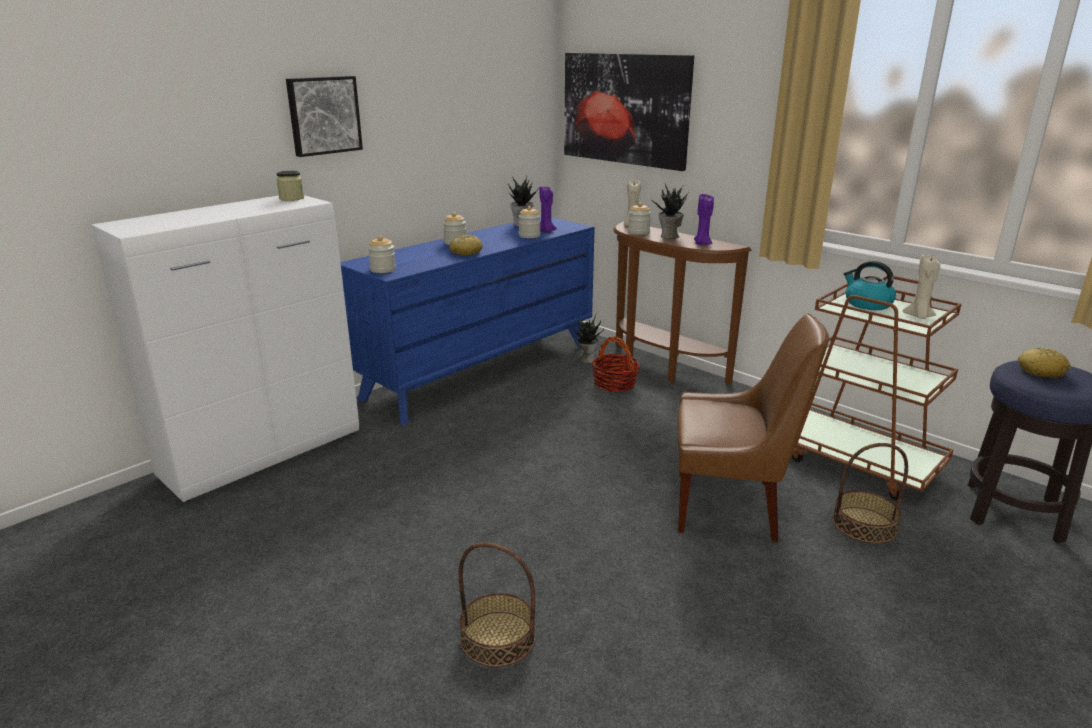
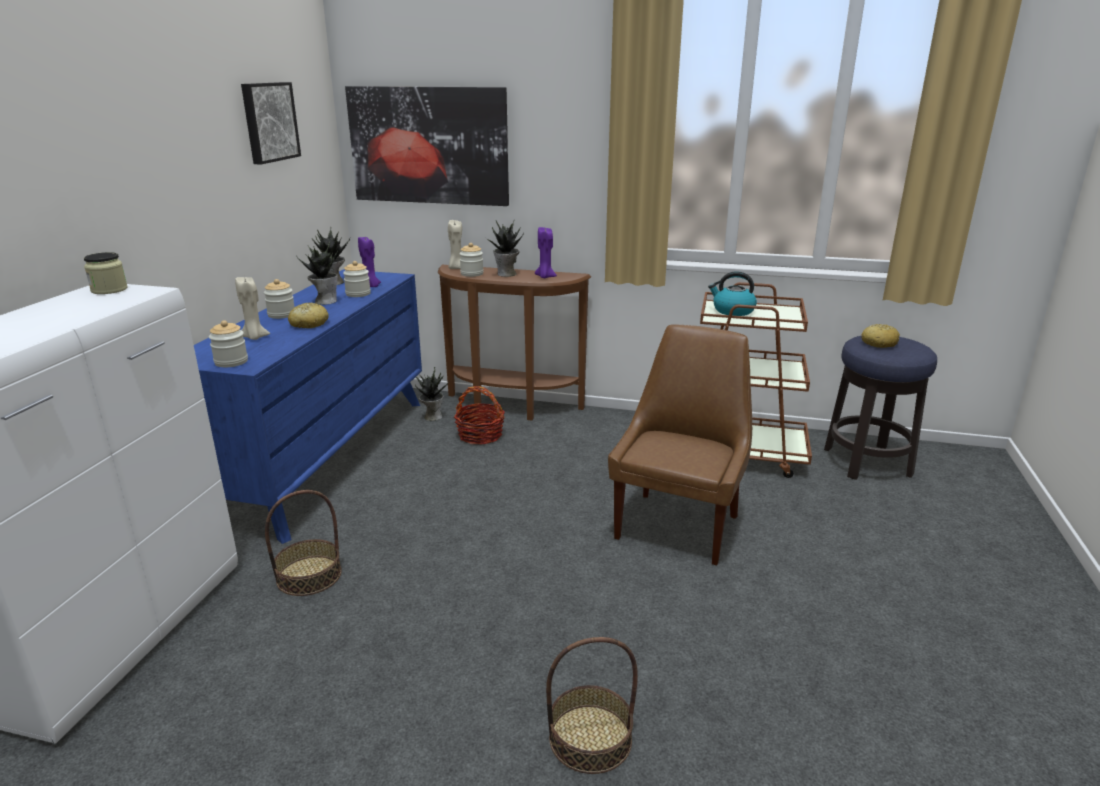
camera: 30 degrees left, 0 degrees up
(323, 115) = (113, 175): picture -> picture (269, 122)
(498, 237) = (325, 301): none -> potted plant
(730, 507) = (679, 525): brown chair -> brown chair turned 45 degrees counterclockwise
(864, 525) = (786, 506): basket -> basket (309, 576)
(918, 316) = (780, 315): beige candle -> beige candle (254, 337)

